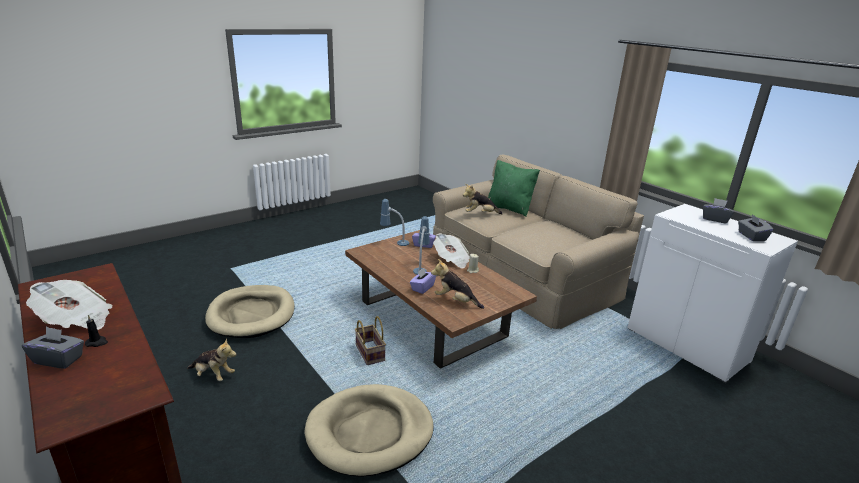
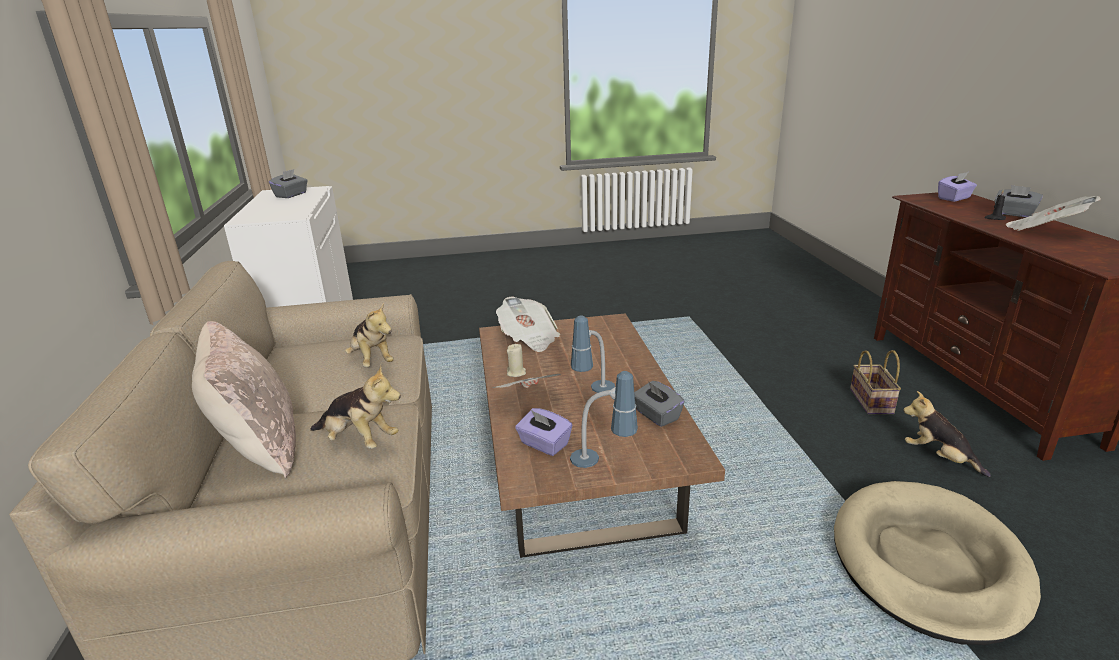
camera: 150 degrees left, 0 degrees up
(369, 353) = (705, 437): basket -> basket (873, 402)
(370, 432) = (728, 366): beige dog bed -> none
(422, 288) = (620, 362): purple tissue box -> purple tissue box (954, 198)
(455, 301) = (590, 339): plush toy -> plush toy (371, 361)
(493, 293) = (529, 339): none -> newspaper
(509, 208) = (259, 447): green pillow -> beige pillow
(715, 219) = (263, 208): grey tissue box -> grey tissue box (656, 415)

